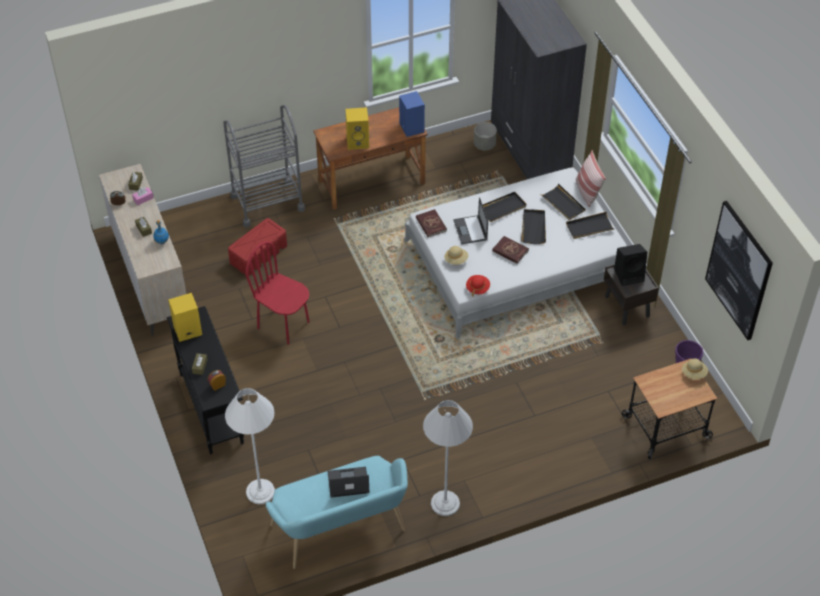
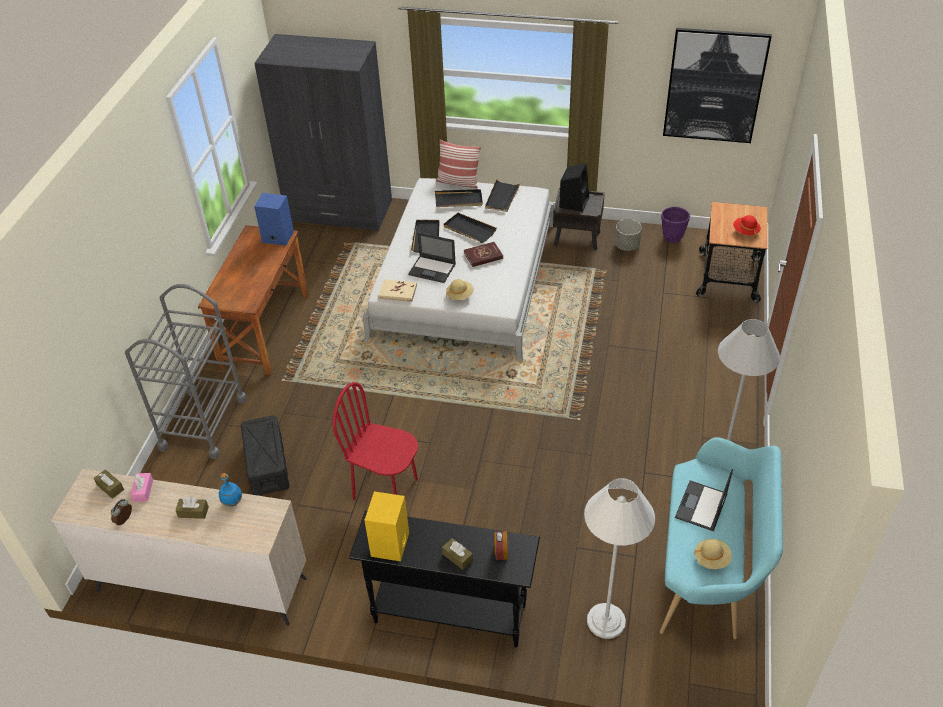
camera: 55 degrees left, 5 degrees down
(259, 254) = (267, 464): red storage box -> black storage box
(283, 324) = (385, 488): red chair -> red chair turned 45 degrees clockwise
(358, 141) = (253, 280): yellow speaker -> none
(431, 224) = (398, 292): red book -> beige book
(477, 288) = (509, 297): red hat -> red hat (745, 231)
(484, 145) = (305, 236): grey planter -> grey planter (627, 246)
(694, 373) = (730, 207): beige hat -> beige hat (711, 559)

